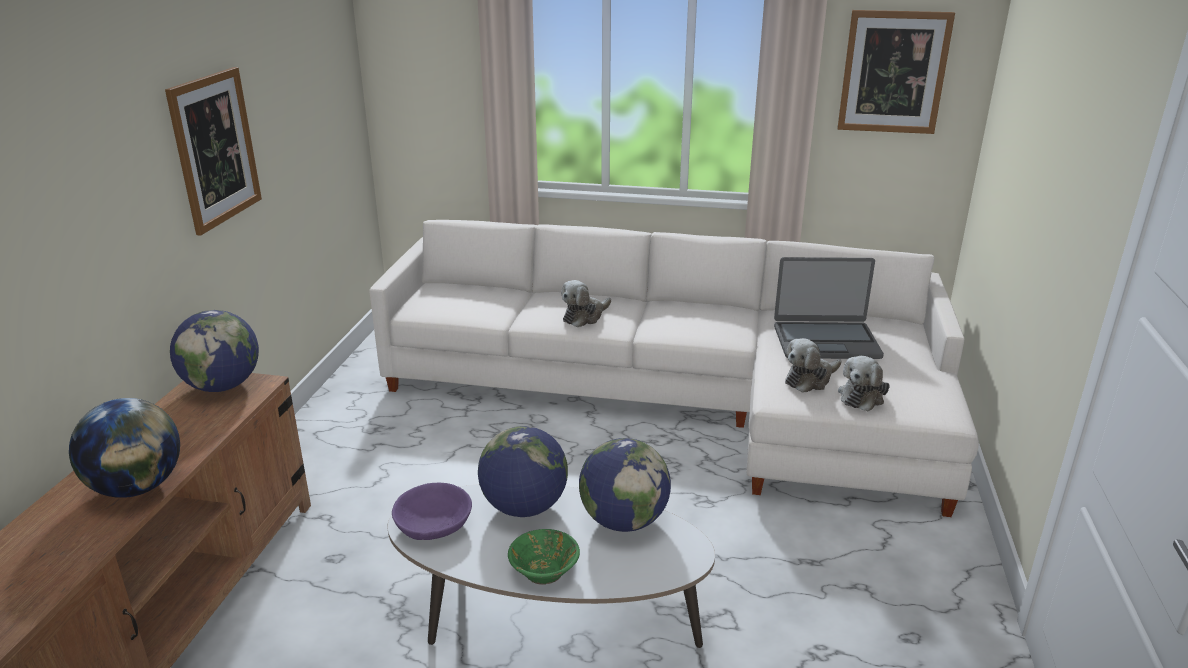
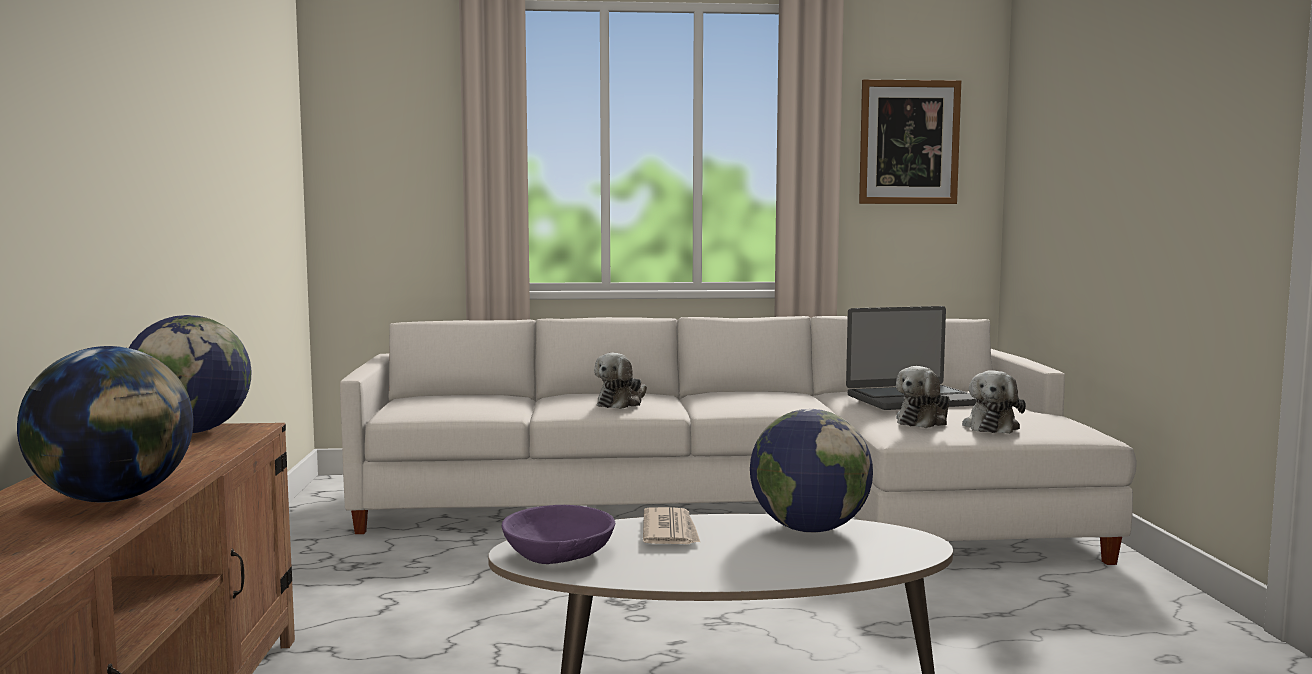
camera: 15 degrees left, 20 degrees down
(215, 149) = (176, 149): picture -> none
(524, 507) = (670, 531): globe -> newspaper
(544, 570) = (746, 571): green bowl -> none

